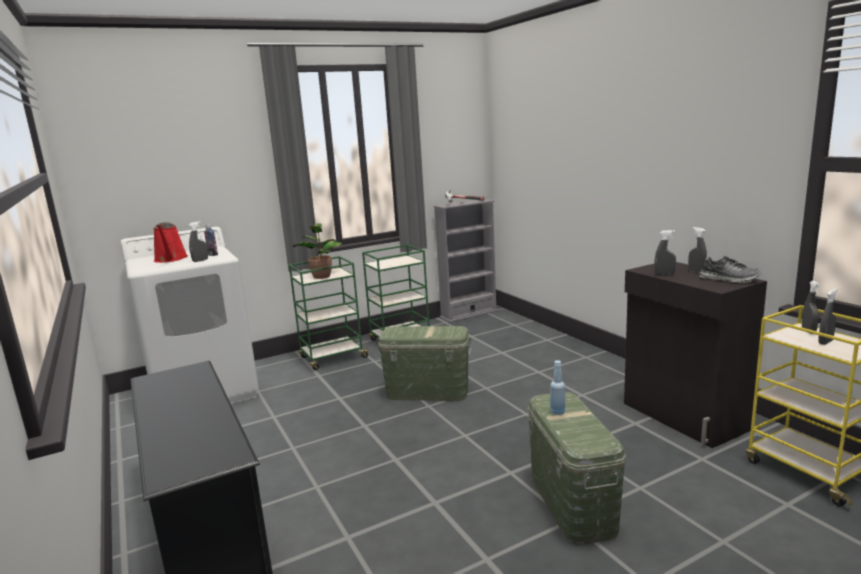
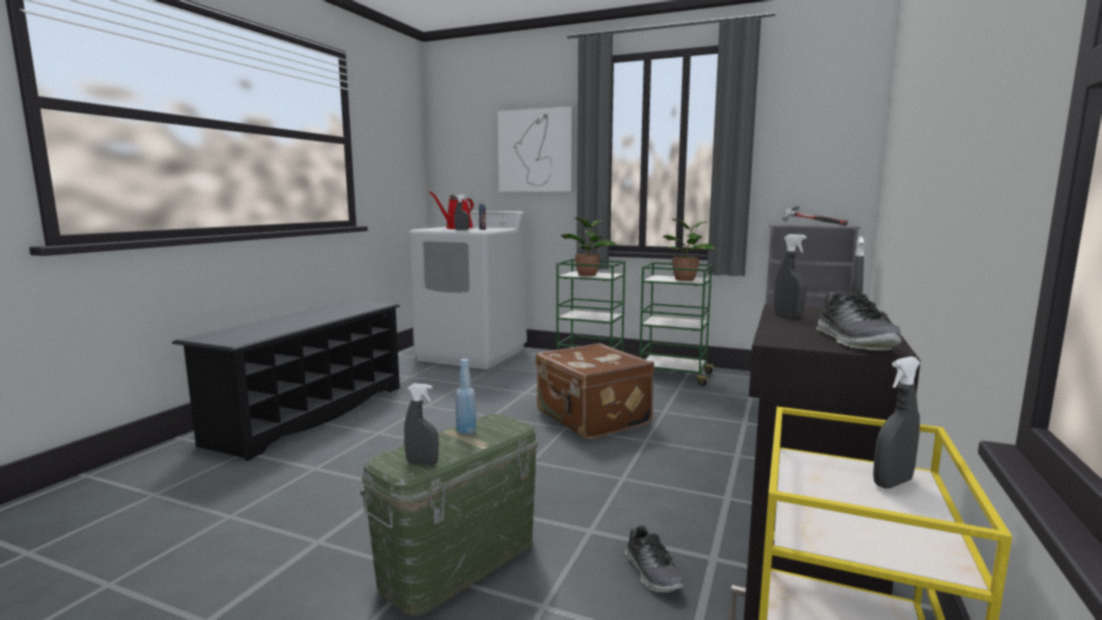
camera: 50 degrees right, 5 degrees down
(217, 160) = (536, 151): none -> picture
(401, 261) = (686, 279): none -> potted plant
(428, 392) = (591, 419): green storage box -> brown suitcase
(635, 444) = (653, 573): none -> shoe
(825, 342) = (854, 504): grey spray bottle -> grey spray bottle (422, 463)

